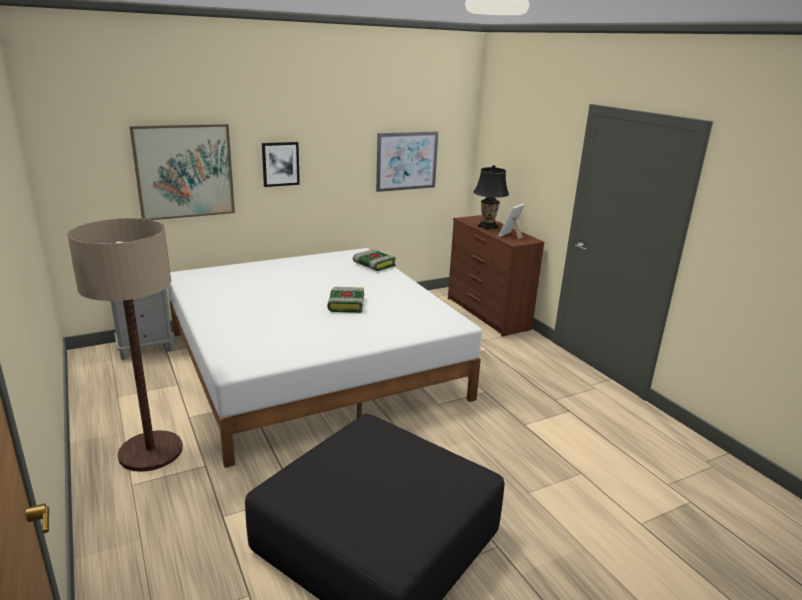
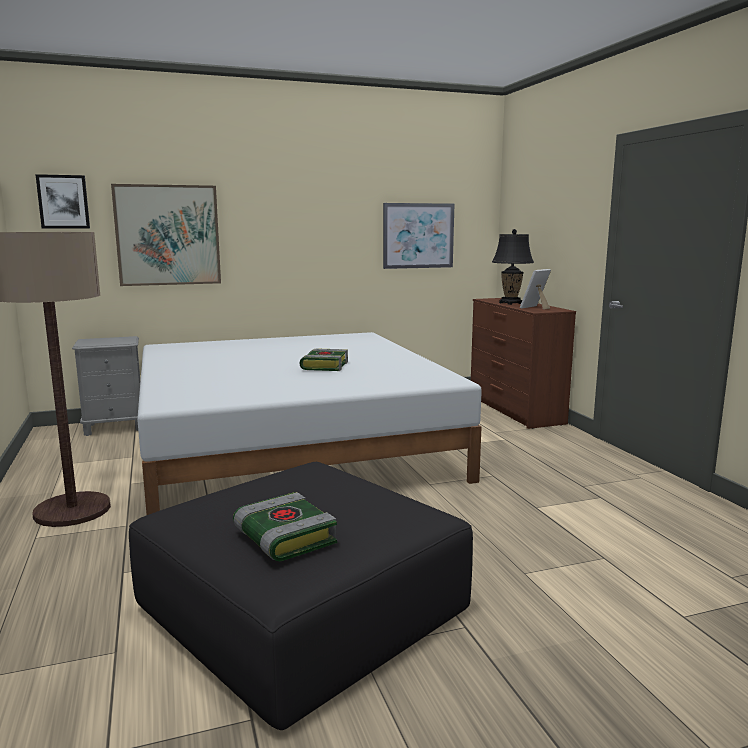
camera: 10 degrees right, 10 degrees down
(280, 164) = (273, 232): picture -> picture (63, 202)
(373, 265) = (373, 342): book -> book (283, 537)

